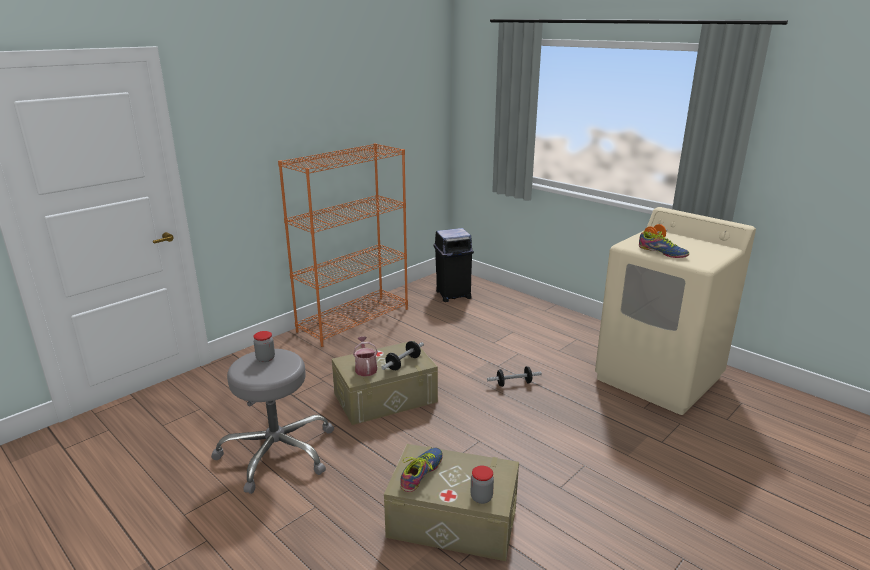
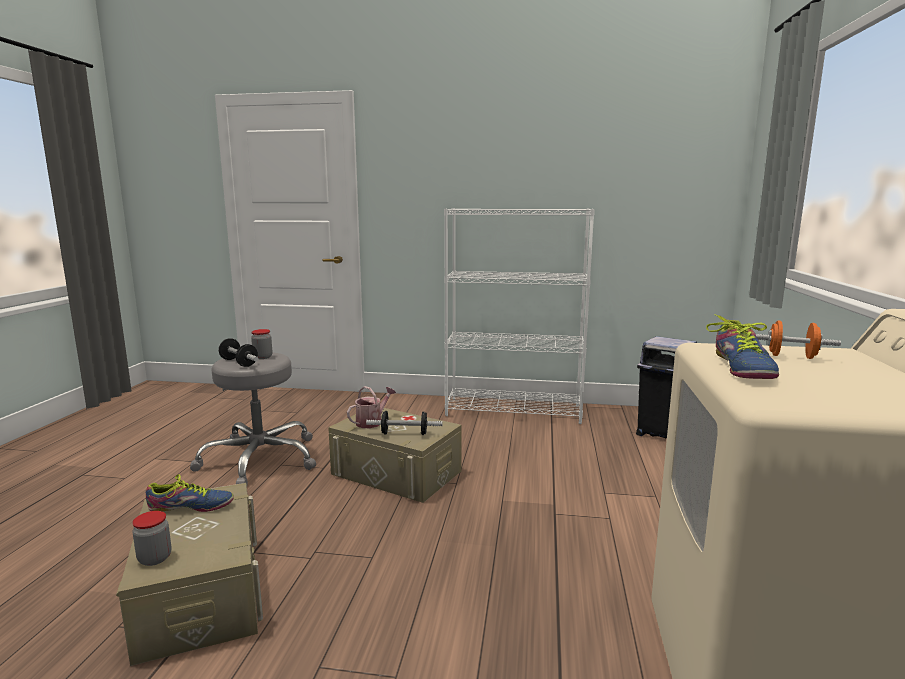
camera: 55 degrees right, 10 degrees down
(354, 320) = (514, 410): orange bookcase -> white bookcase
(514, 383) = (530, 539): dumbbell -> dumbbell (239, 363)

